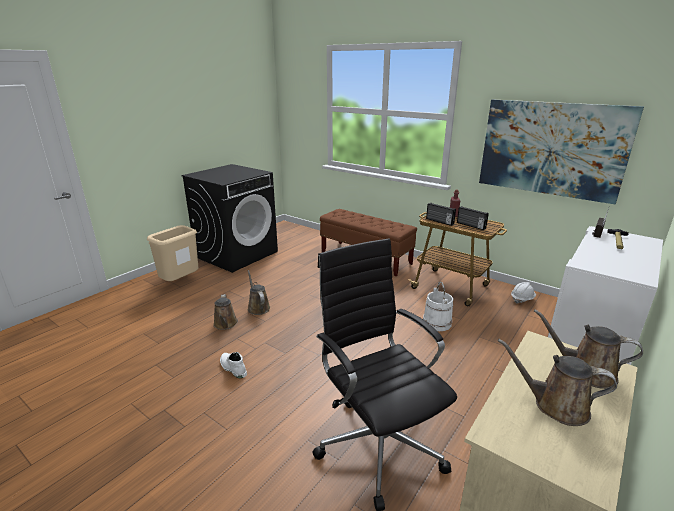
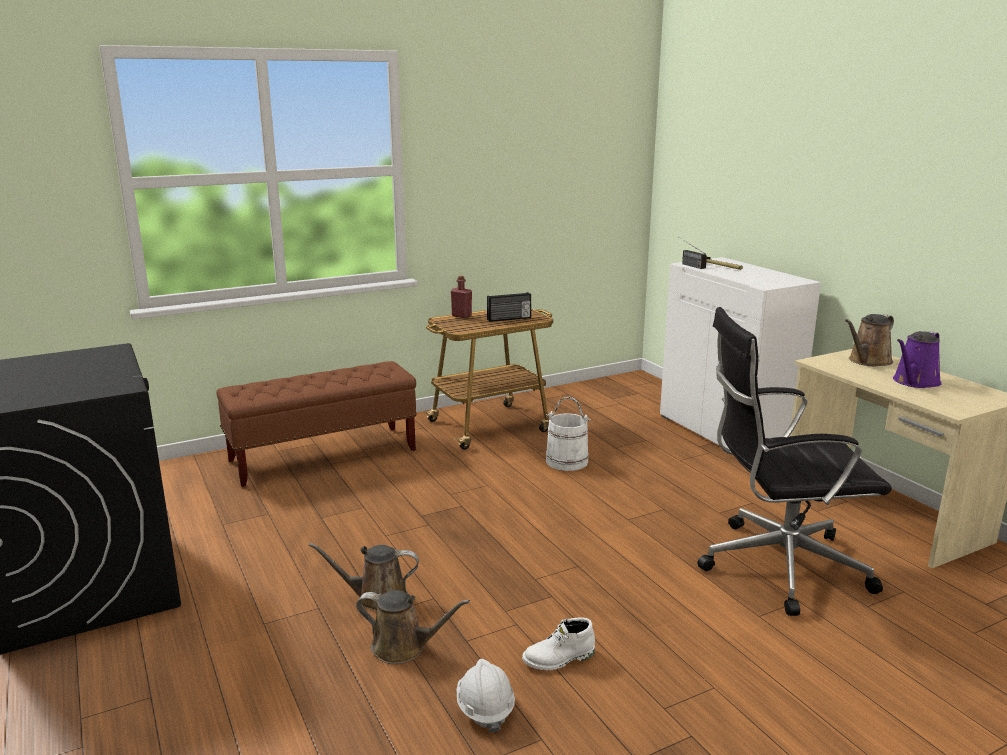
camera: 65 degrees left, 5 degrees down
(180, 282) = (126, 695): beige trash can -> none
(439, 221) = (476, 327): radio -> none
(522, 299) = (558, 399): white hard hat -> white hard hat (485, 709)
(551, 149) = (535, 194): picture -> none
(555, 405) = (914, 382): brown watering can -> purple watering can

